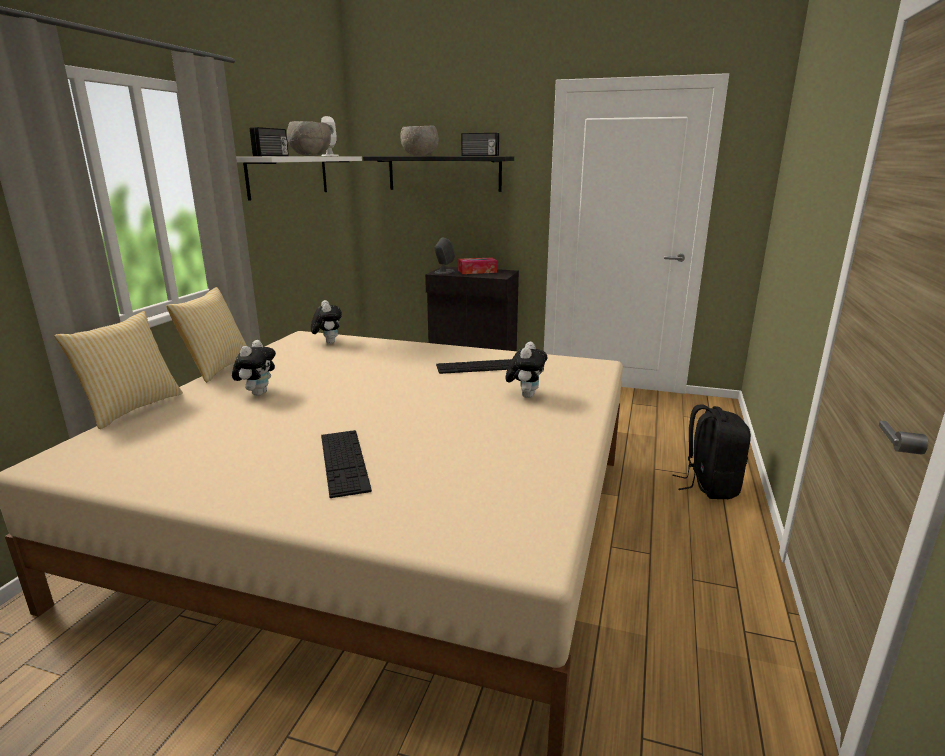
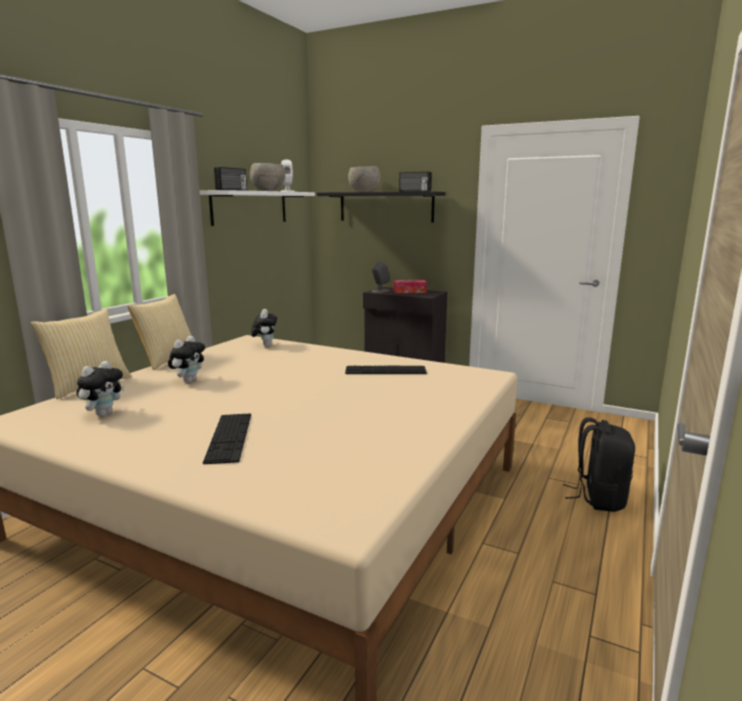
camera: 10 degrees right, 5 degrees down
(525, 395) = (412, 396): plush toy -> plush toy (103, 413)

